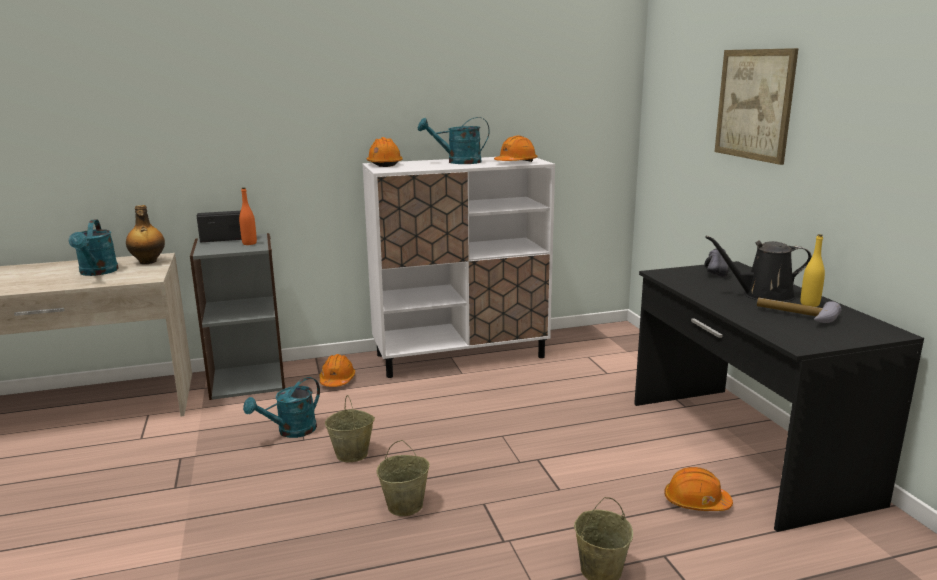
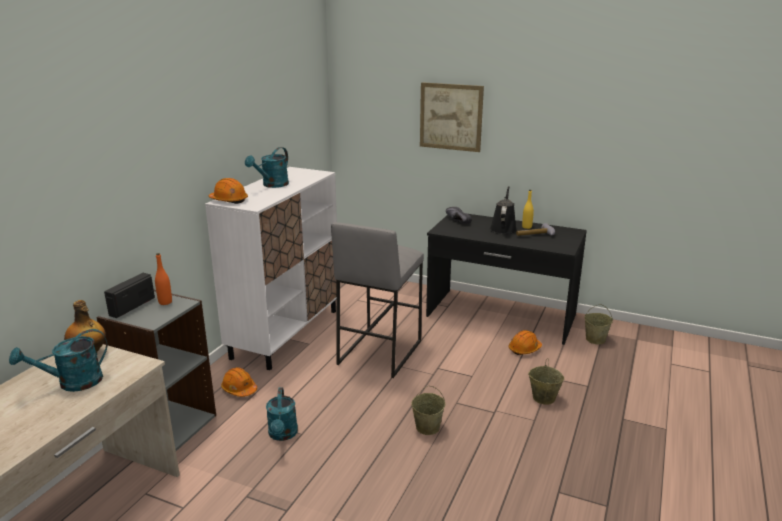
camera: 50 degrees left, 5 degrees up
(97, 272) = (72, 383): turquoise watering can -> turquoise watering can turned 120 degrees clockwise
(352, 454) = (348, 422): beige bucket -> beige bucket (595, 339)
(508, 412) = (379, 352): none -> grey stool
(516, 163) = (311, 177): orange hard hat -> none
(762, 295) = (503, 228): black watering can -> black watering can turned 150 degrees clockwise

